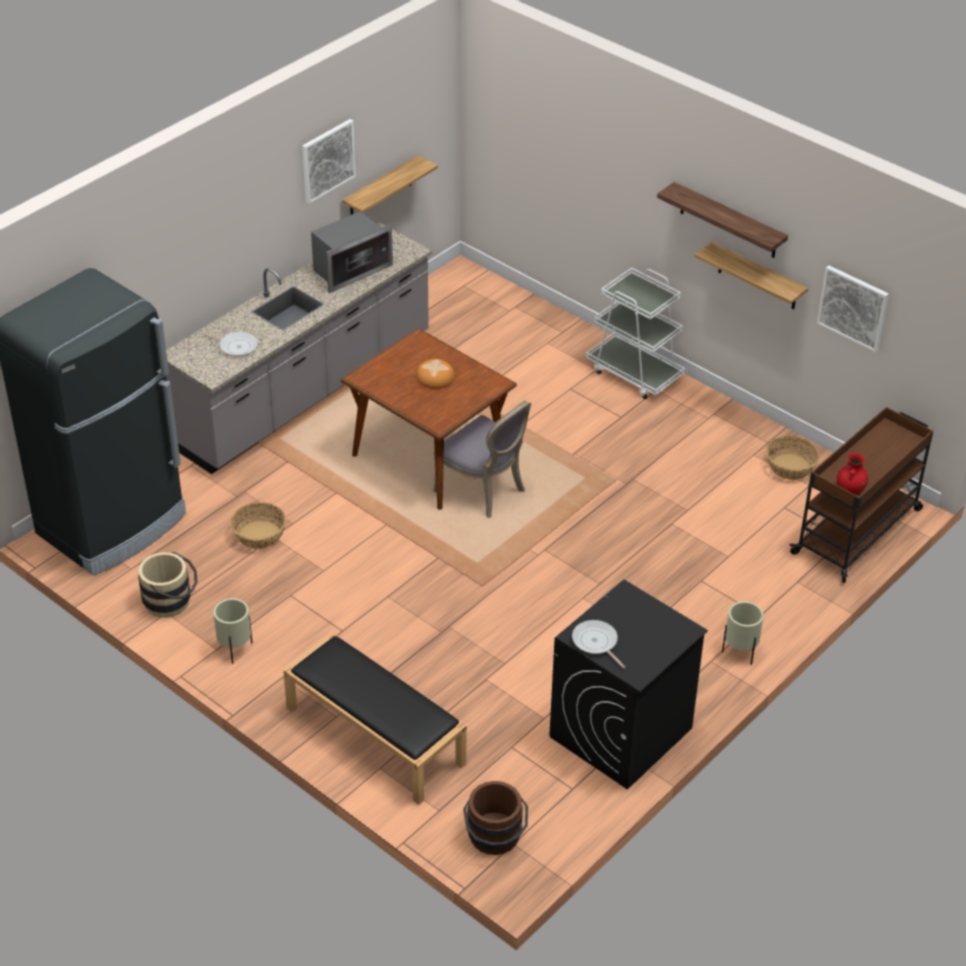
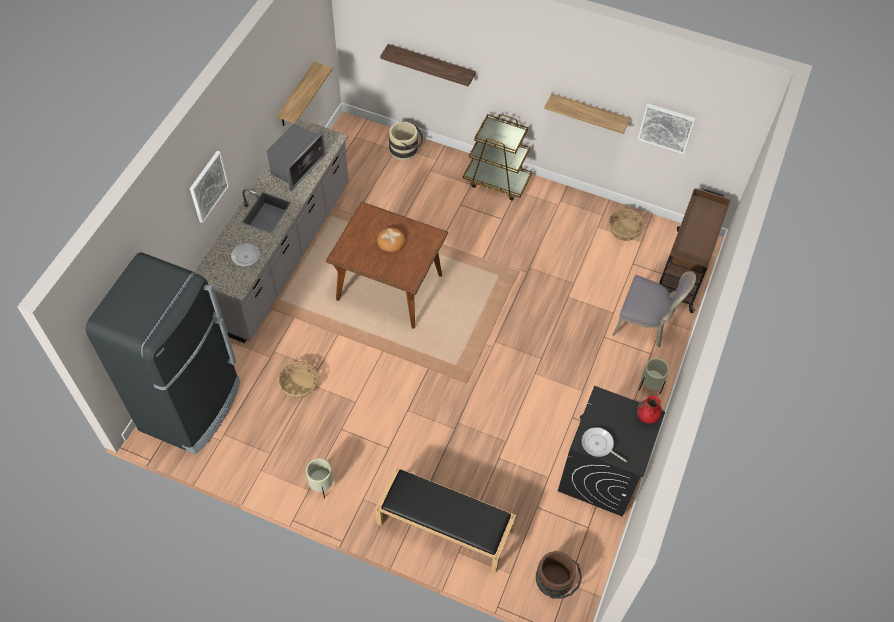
camera: 20 degrees left, 15 degrees up
(171, 602) = (261, 460): beige bucket -> beige bucket (406, 150)
(327, 160) = (265, 94): picture -> picture (208, 186)
(484, 491) = (437, 304): grey chair -> grey chair (644, 324)
(634, 373) = (497, 181): white cart -> brown cart
(728, 221) = (565, 80): shelf -> shelf (431, 65)
(850, 490) = (695, 260): red vase -> red vase (647, 417)

